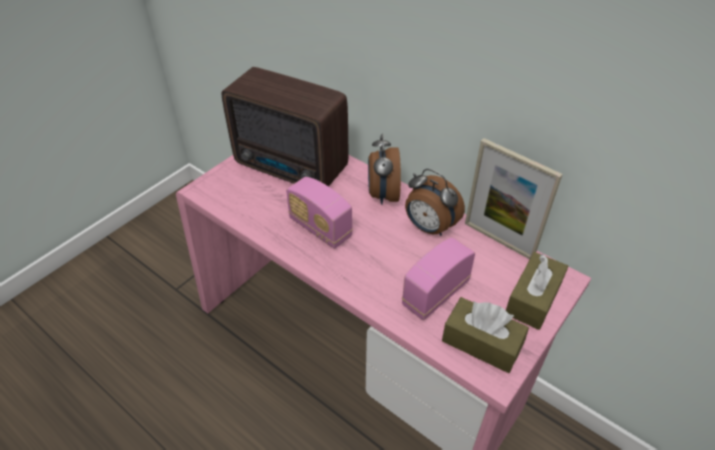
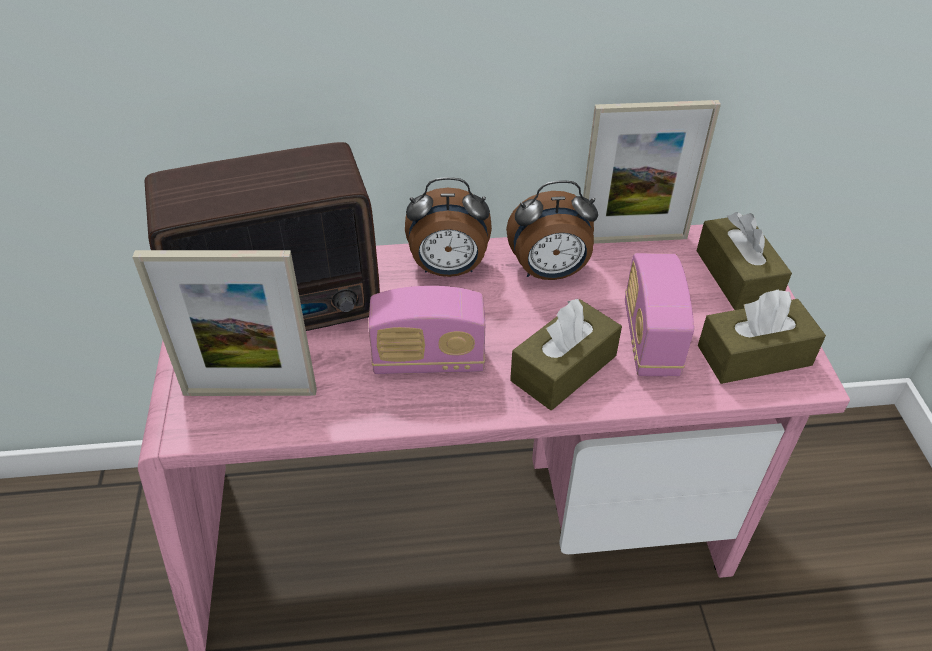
camera: 45 degrees left, 0 degrees up
(238, 192) = (250, 392): none -> picture frame
(374, 275) = (563, 368): none -> brown tissue box
(382, 194) = (448, 270): alarm clock -> alarm clock turned 45 degrees counterclockwise

